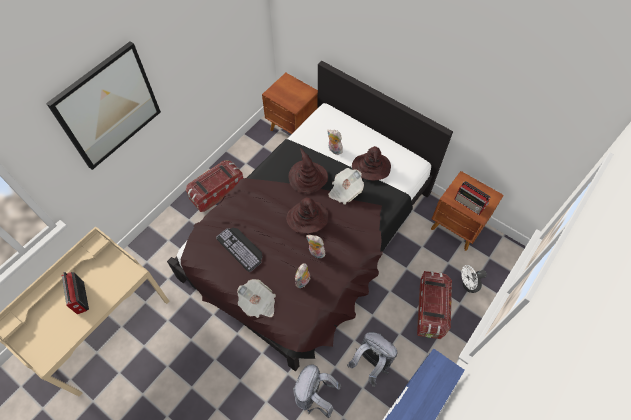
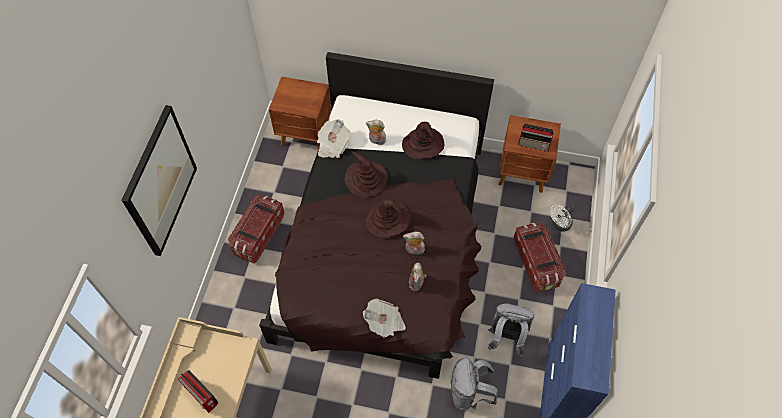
camera: 25 degrees left, 0 degrees up
(241, 247) = (338, 276): keyboard -> none
(345, 191) = (410, 178): newspaper -> newspaper (332, 145)

